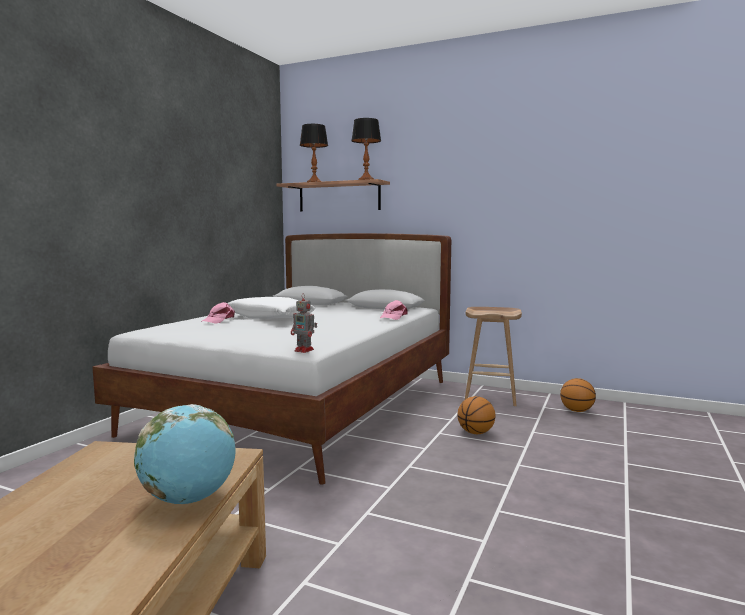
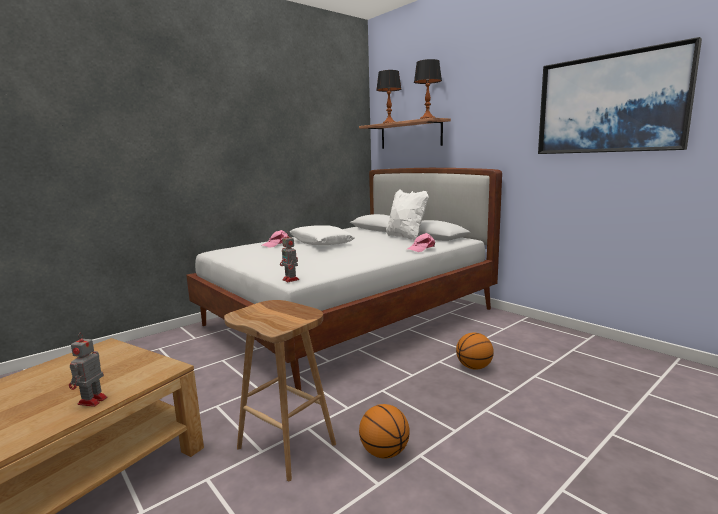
camera: 25 degrees right, 5 degrees up
(189, 499) = (91, 401): globe -> toy robot
(357, 309) = (406, 237): none -> white pillow
(491, 398) = (524, 332): brown stool -> brown stool (288, 446)
(554, 177) = (610, 104): none -> picture
(577, 411) = (607, 360): basketball -> basketball (384, 452)

